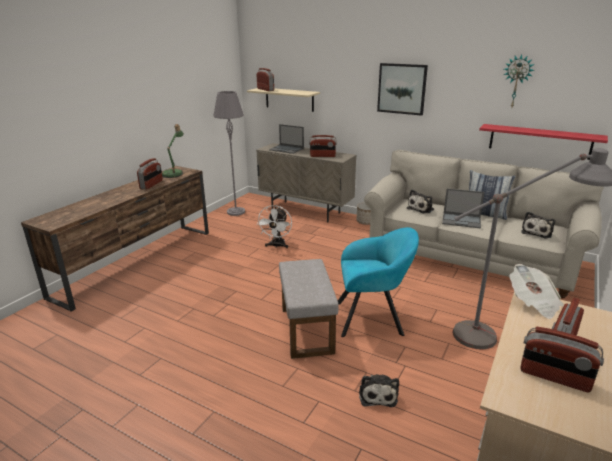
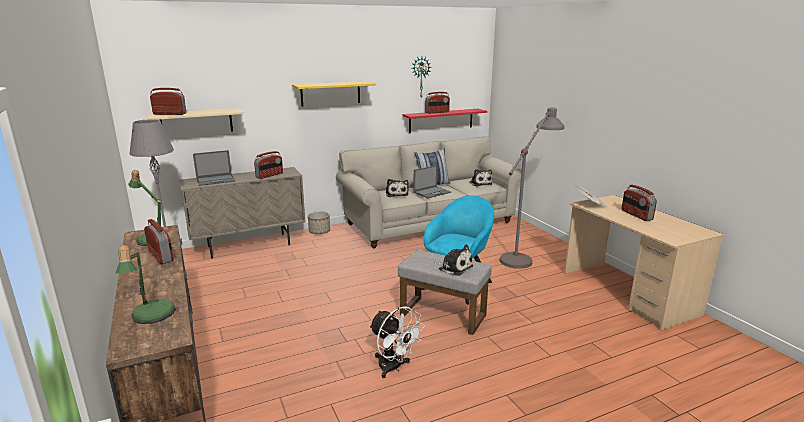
camera: 55 degrees left, 5 degrees down
(74, 211) = (151, 317): none -> table lamp
(276, 246) = (289, 281): white fan -> white fan (394, 368)
(377, 394) = (544, 316): plush toy -> plush toy (454, 267)
(402, 88) = (330, 93): picture -> yellow shelf
(554, 377) = (660, 225): radio -> radio (437, 112)

